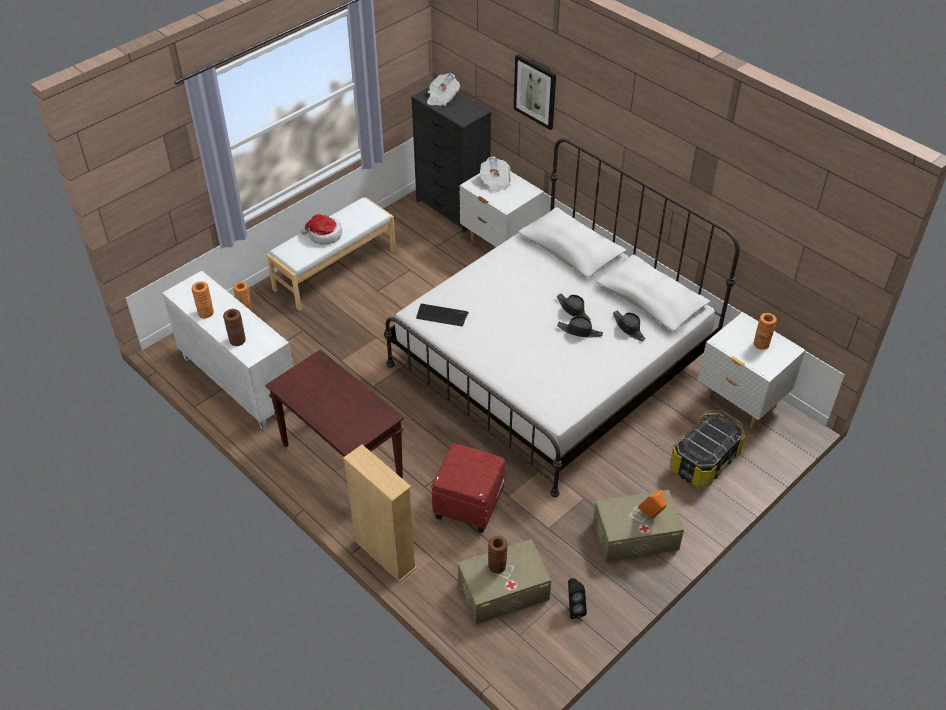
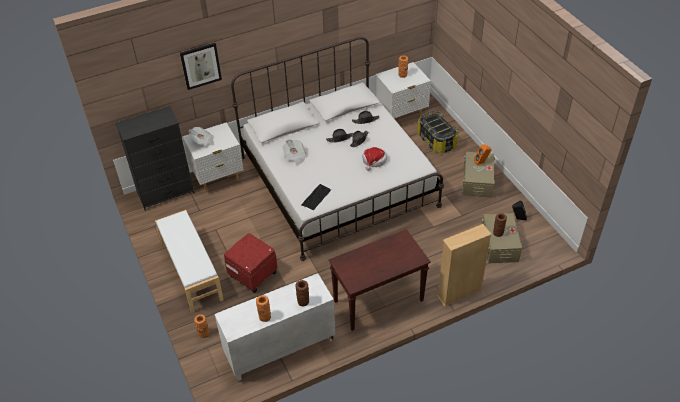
camera: 70 degrees left, 0 degrees up
(324, 235) = (186, 250): hat -> hat (374, 160)
(442, 98) = (137, 125): newspaper -> newspaper (295, 157)
(468, 504) = (433, 245): red ottoman -> red ottoman (252, 274)

